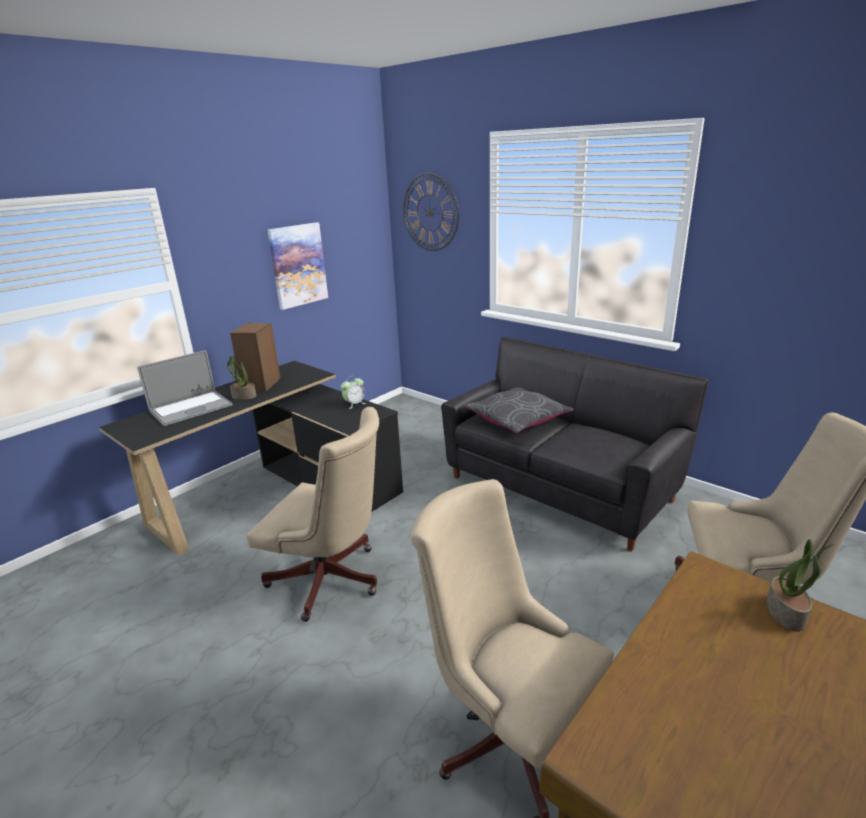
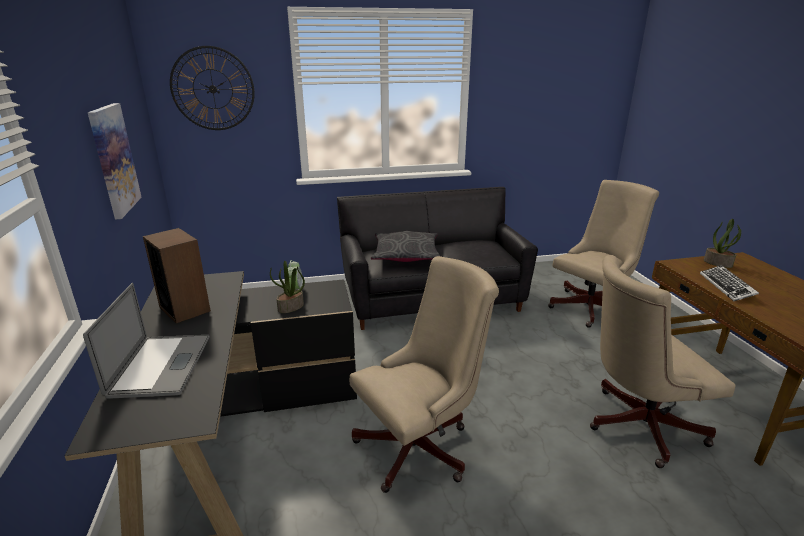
camera: 55 degrees left, 0 degrees up
(243, 396) = (198, 326): potted plant -> potted plant (291, 307)
(688, 635) = (726, 286): none -> keyboard

